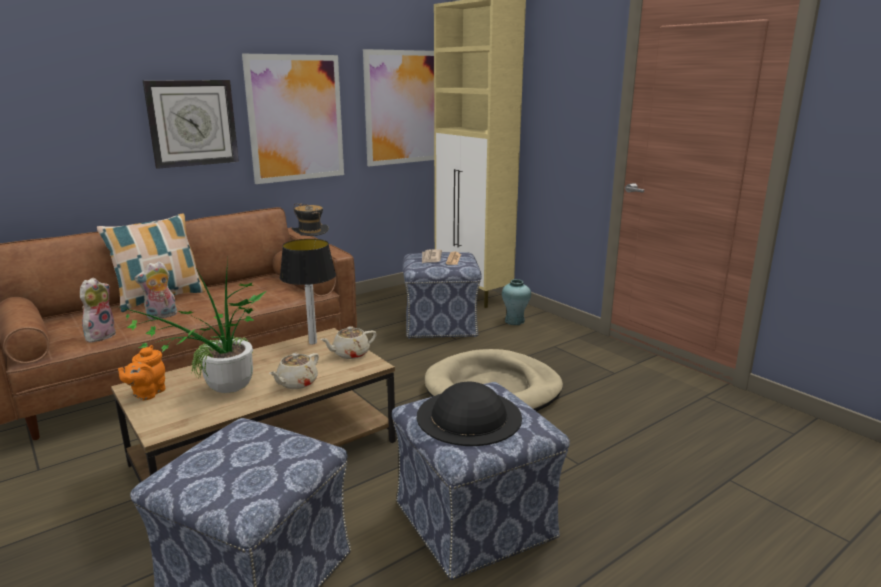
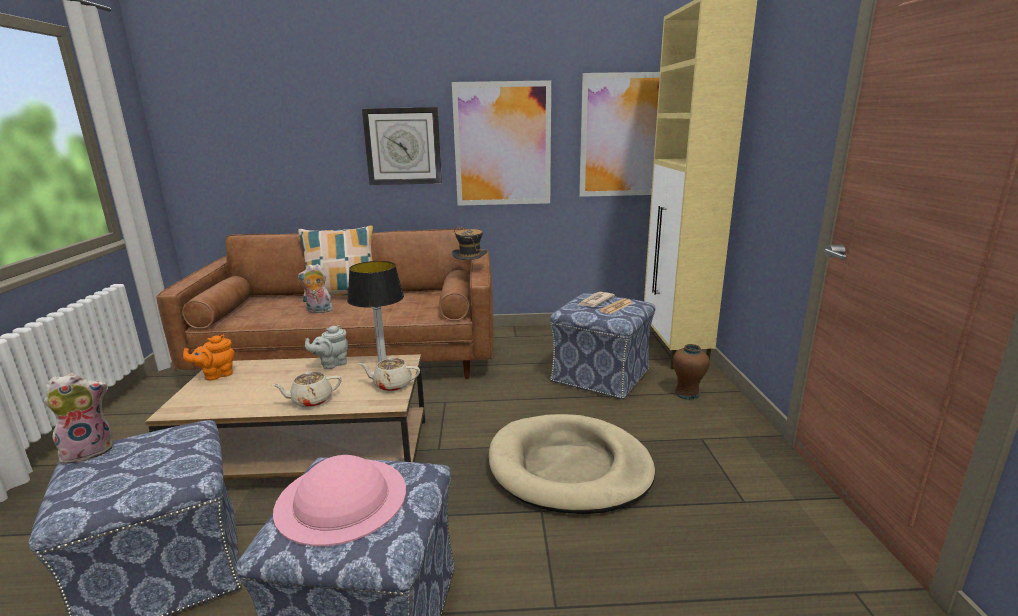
camera: 35 degrees right, 0 degrees up
(100, 335) = (262, 318): plush toy -> plush toy (90, 451)
(221, 392) = (255, 390): potted plant -> none
(262, 354) = (331, 364): none -> grey teapot
(469, 416) = (341, 498): black hat -> pink hat
(514, 321) = (687, 393): turquoise vase -> brown vase

